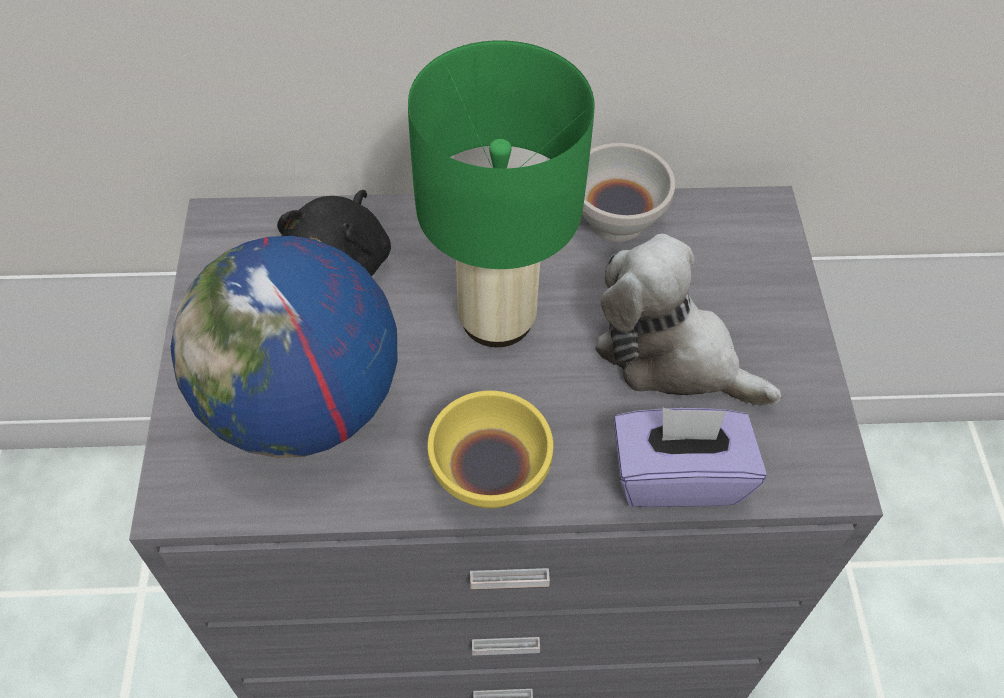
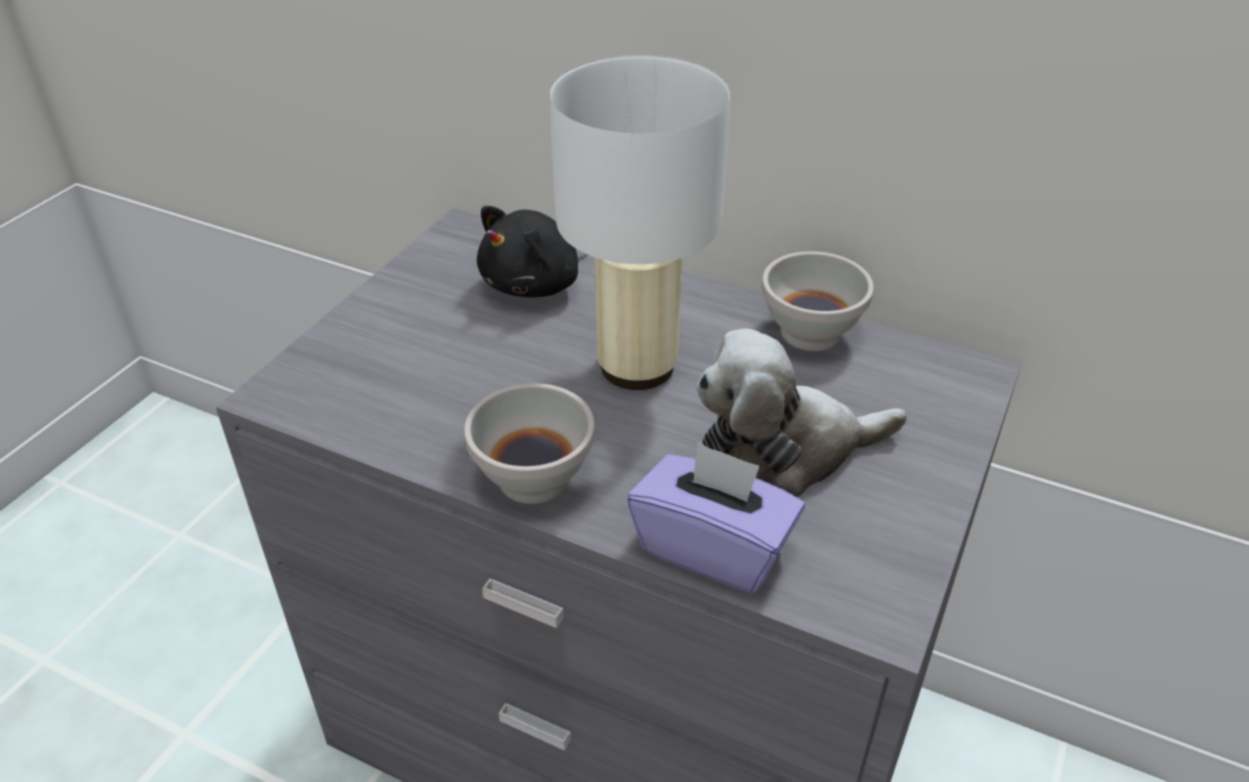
camera: 30 degrees right, 15 degrees down
(303, 405) = (421, 369): globe -> none
(488, 476) = (533, 477): yellow bowl -> white bowl
(498, 317) = (639, 366): green table lamp -> white table lamp
(671, 355) = (784, 452): plush toy -> plush toy turned 75 degrees counterclockwise

